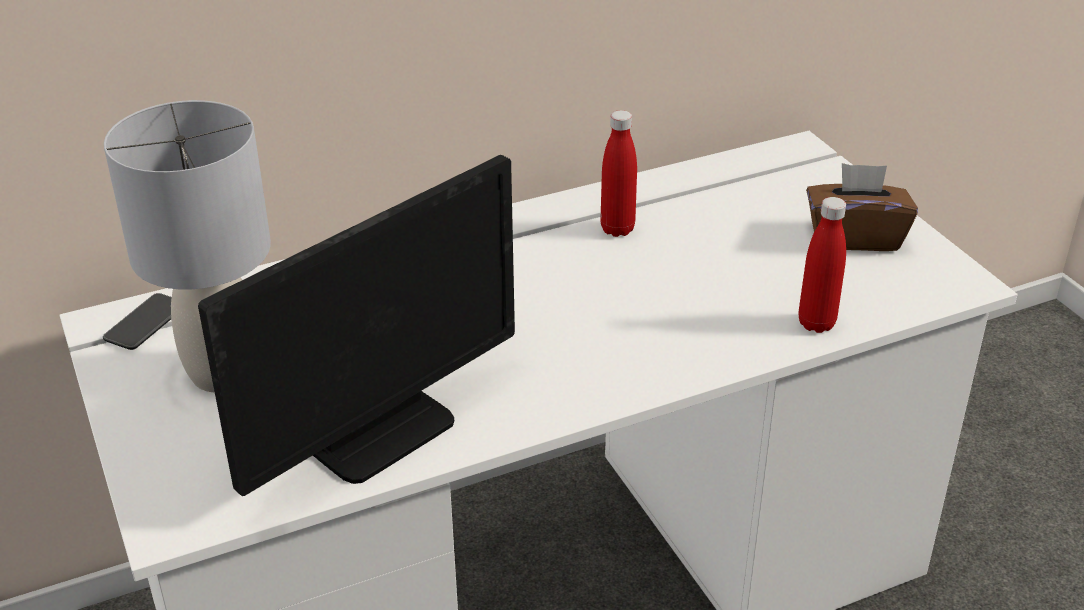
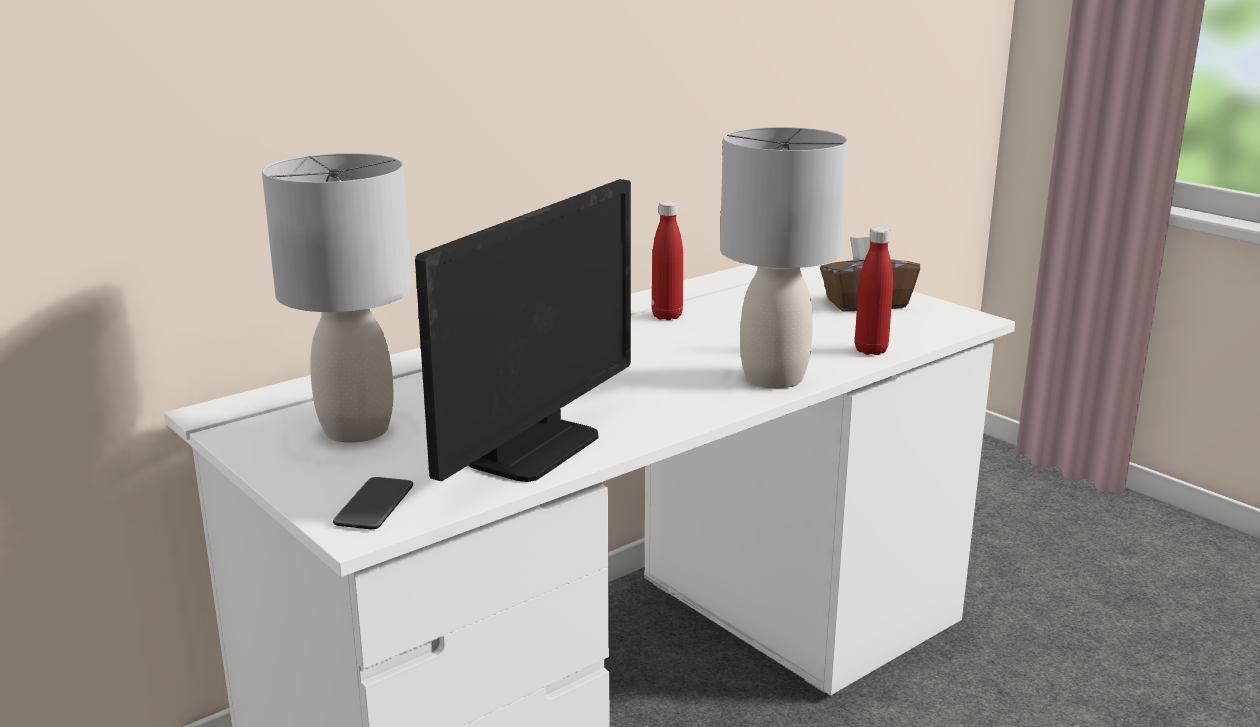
camera: 15 degrees left, 15 degrees down
(145, 323) = (258, 408): phone -> phone (374, 505)
(683, 356) = (774, 378): none -> grey table lamp

